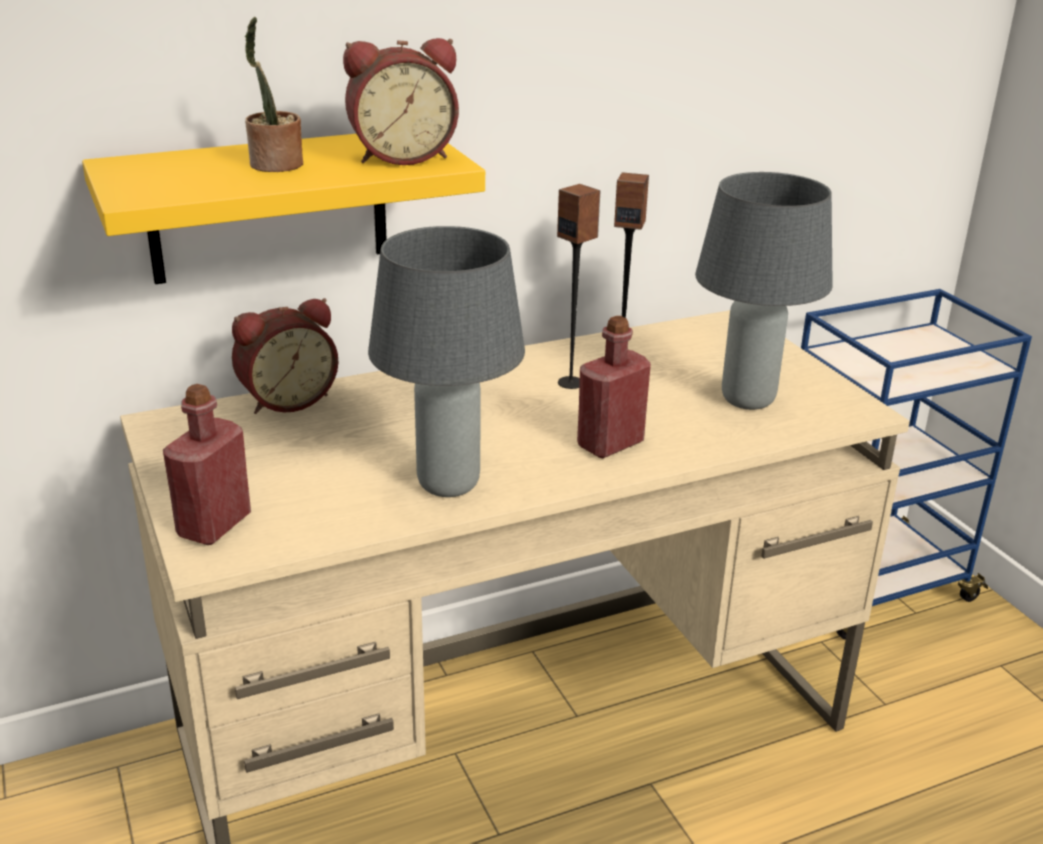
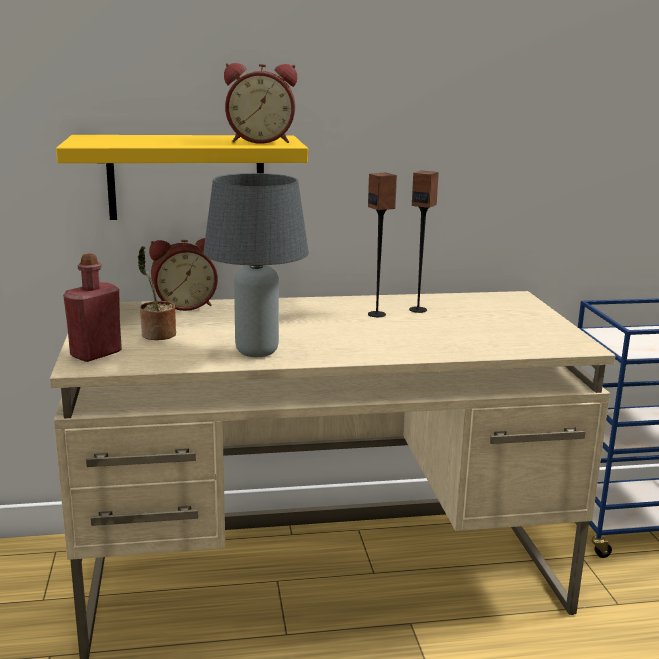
camera: 15 degrees right, 10 degrees down
(275, 165) = (178, 140): potted plant -> potted plant (157, 335)
(610, 444) = (381, 344): red bottle -> none
(749, 401) = (498, 334): grey table lamp -> none

